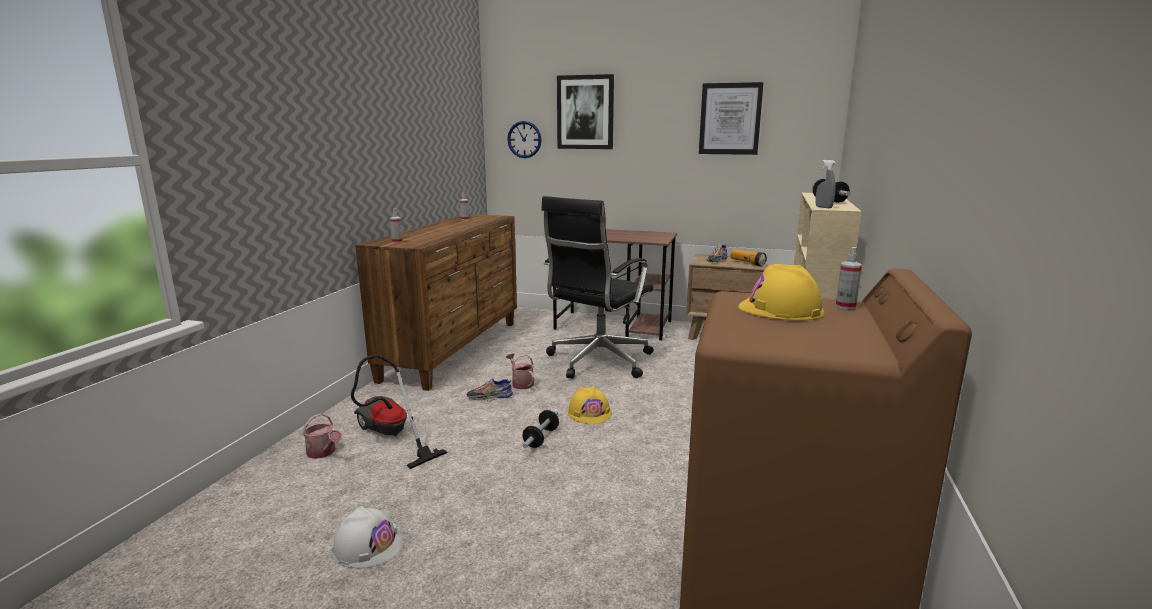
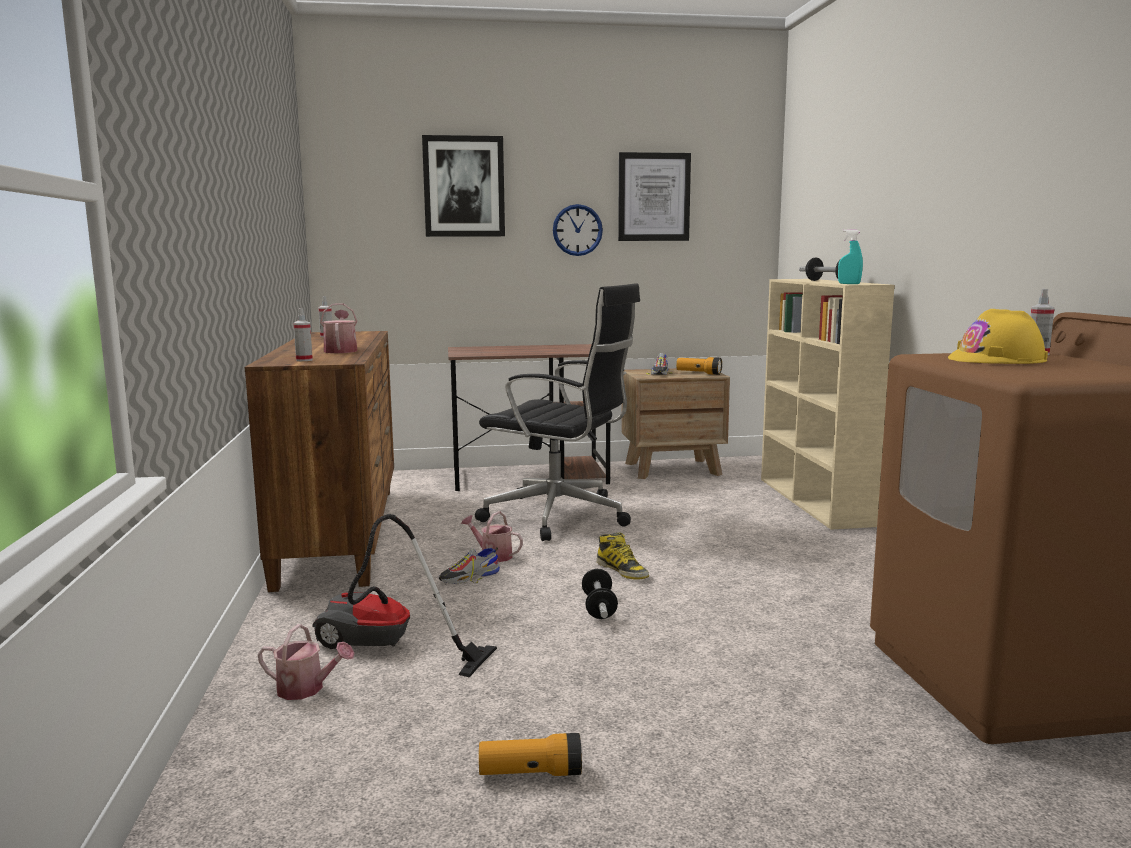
camera: 25 degrees left, 5 degrees down
(368, 546) = (530, 773): white hard hat -> flashlight
(438, 234) = (341, 350): none -> watering can
(524, 139) = (372, 224): wall clock -> wall clock (577, 230)
(589, 413) = (622, 570): yellow hard hat -> boot
(597, 361) = (561, 517): black office chair -> black office chair turned 75 degrees counterclockwise
(823, 207) = (849, 284): grey spray bottle -> turquoise spray bottle

